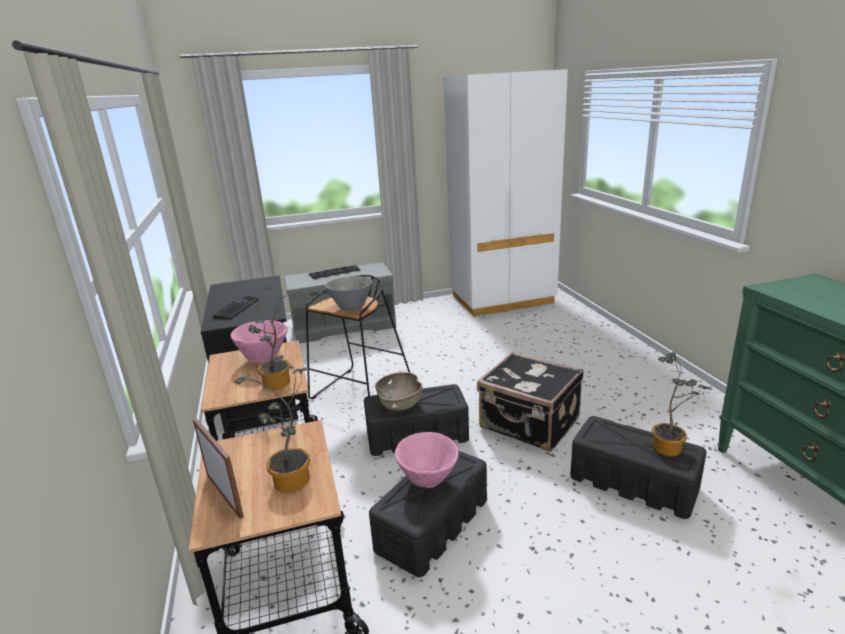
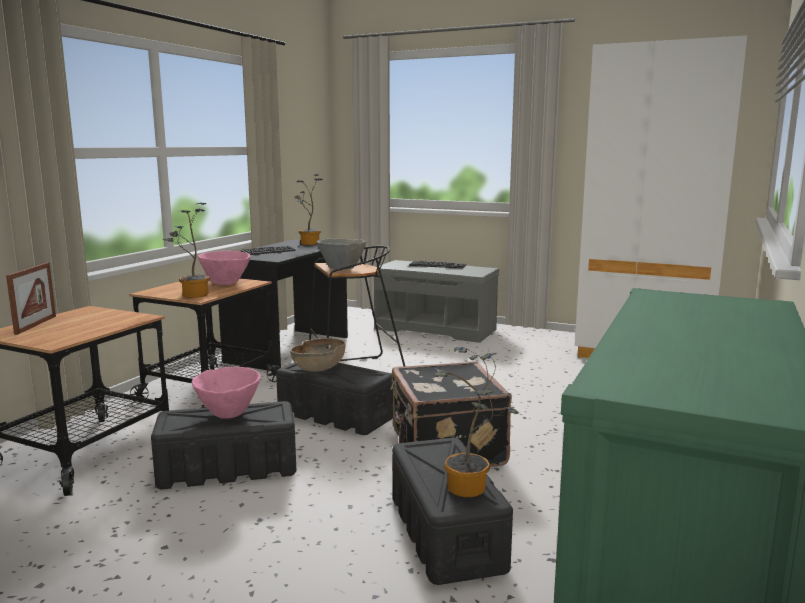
camera: 40 degrees right, 10 degrees down
(292, 485) = (68, 333): potted plant -> potted plant (308, 244)

